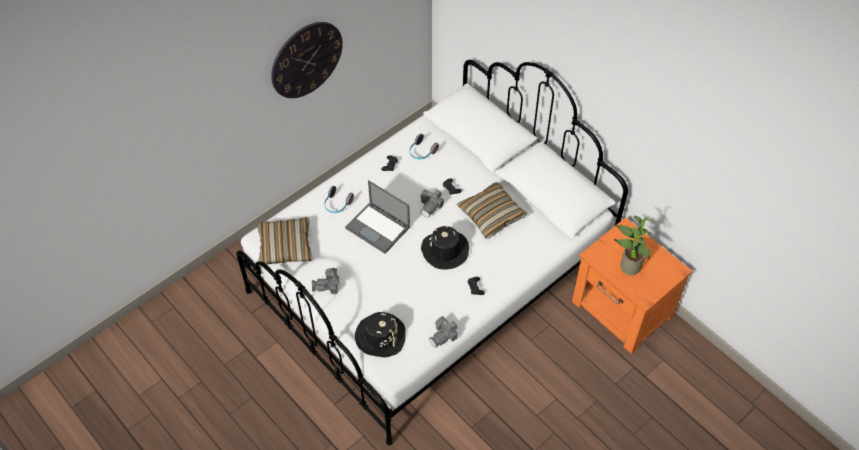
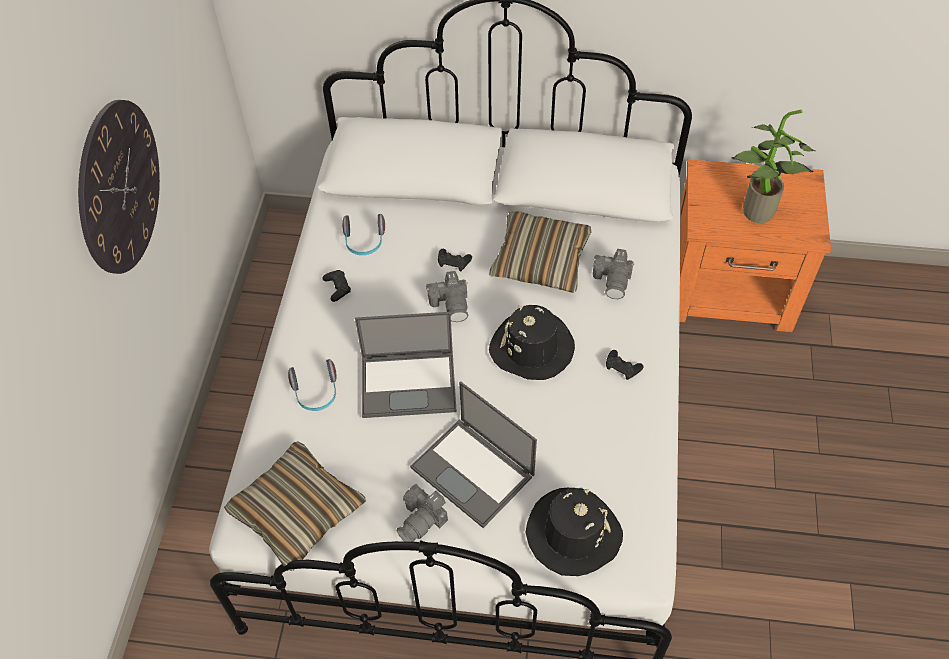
camera: 40 degrees left, 0 degrees up
(367, 283) = (474, 472): none -> laptop
(443, 336) = (653, 463): camera -> camera (613, 280)

